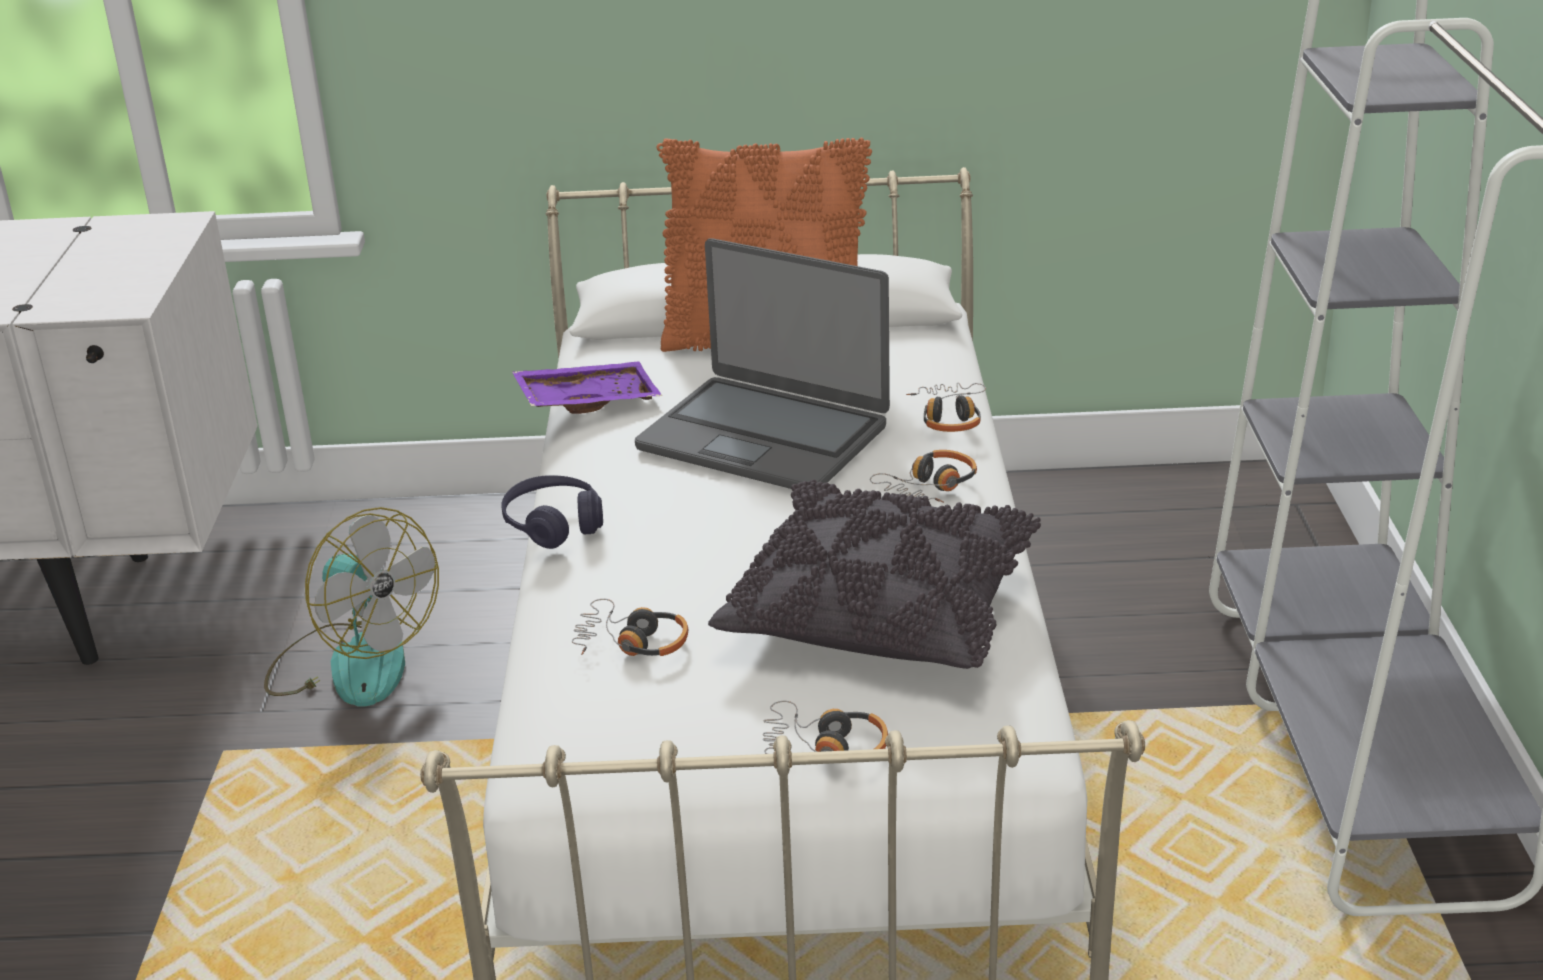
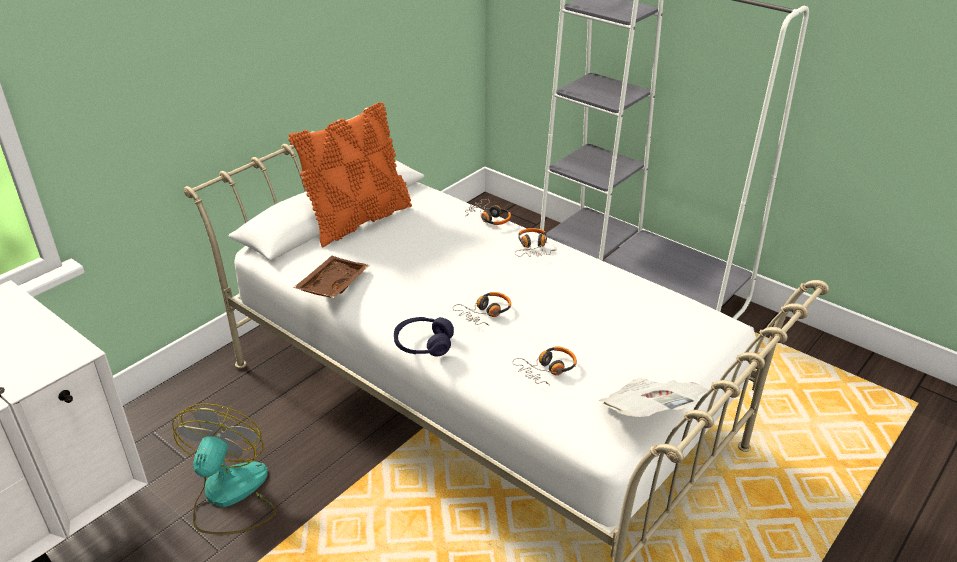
camera: 50 degrees left, 5 degrees up
(353, 663) = (230, 496): fan -> fan turned 75 degrees counterclockwise
(587, 400) = (332, 285): purple tray -> brown tray
(645, 778) = (648, 415): none -> newspaper
(764, 436) = (437, 261): laptop -> none
(824, 748) = (676, 362): headphones -> headphones (485, 313)
(882, 608) = (601, 301): black pillow -> none

